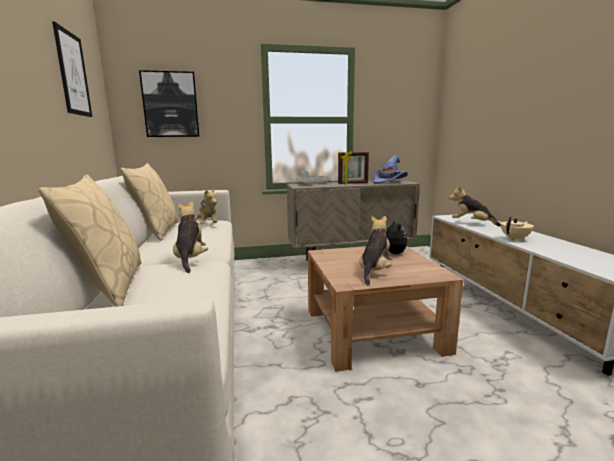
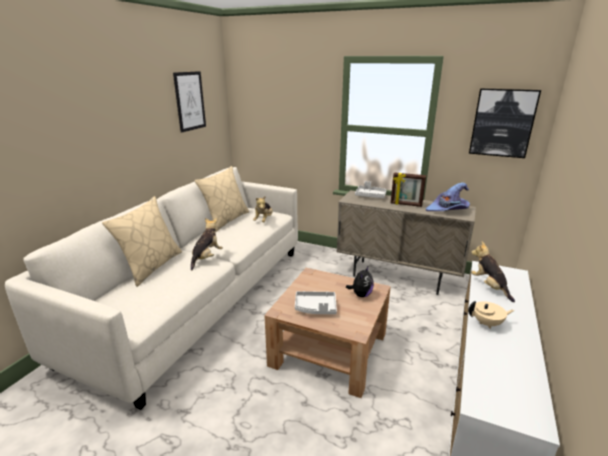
camera: 35 degrees right, 10 degrees up
(170, 105) = (269, 110): picture -> picture (502, 123)
(375, 271) = (315, 308): plush toy -> grey tray

